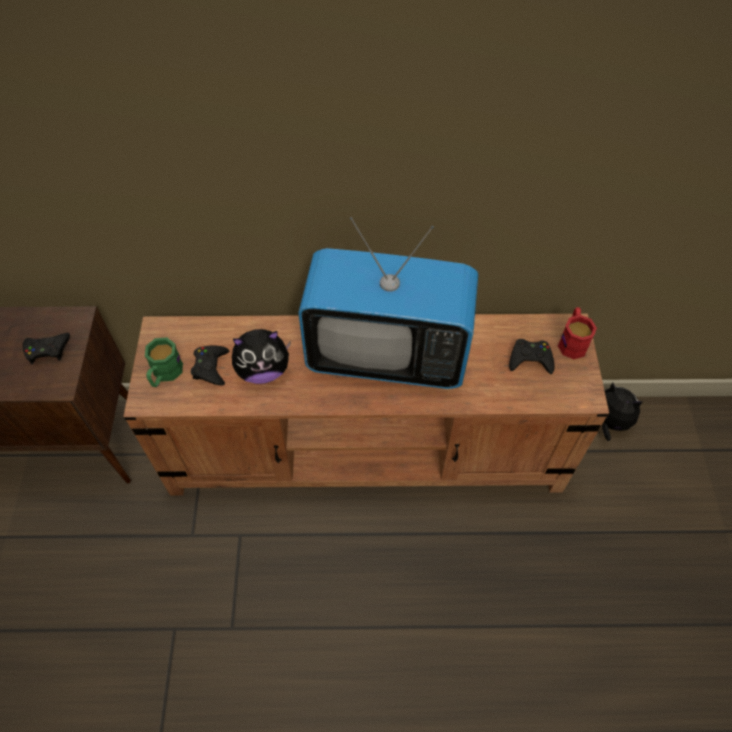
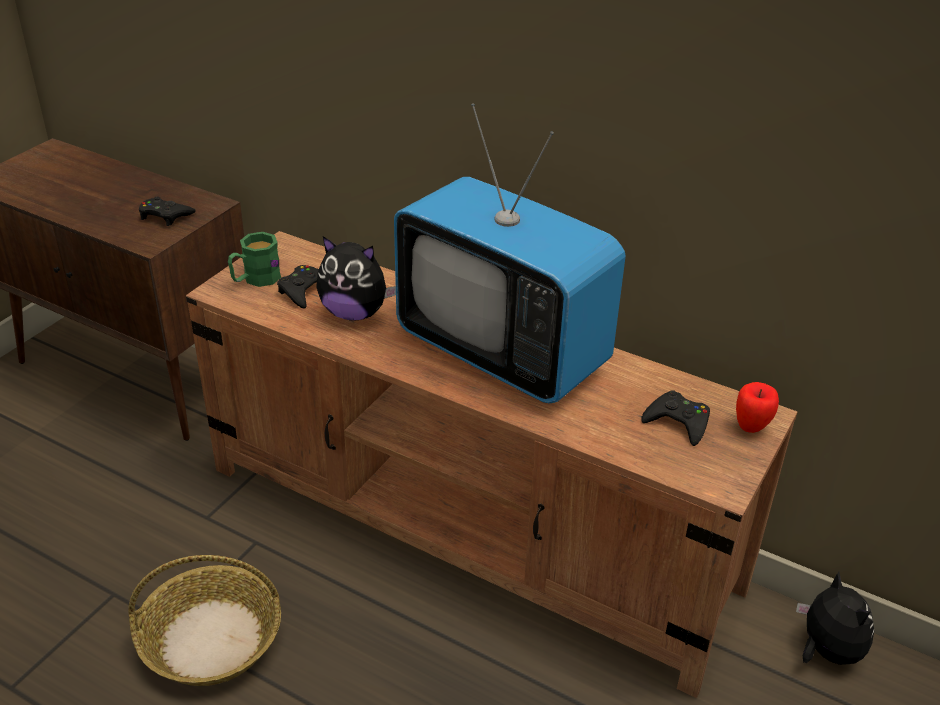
camera: 30 degrees right, 20 degrees down
(265, 622) = (210, 640): none -> basket
(572, 341) = (751, 427): red mug -> apple

